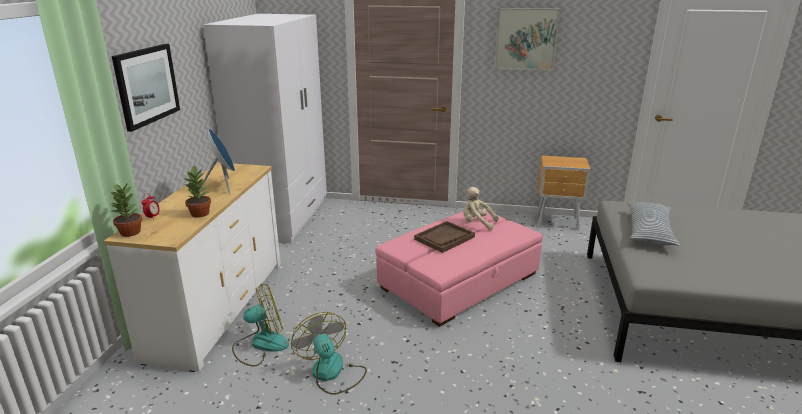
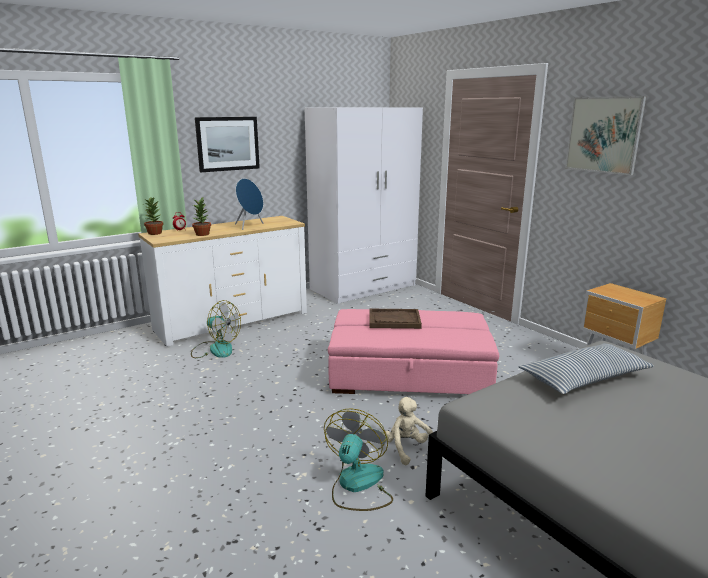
camera: 45 degrees right, 5 degrees down
(332, 373) = (218, 382): fan -> fan (357, 486)
(477, 223) = (448, 322): beige plush toy -> beige plush toy (408, 449)

